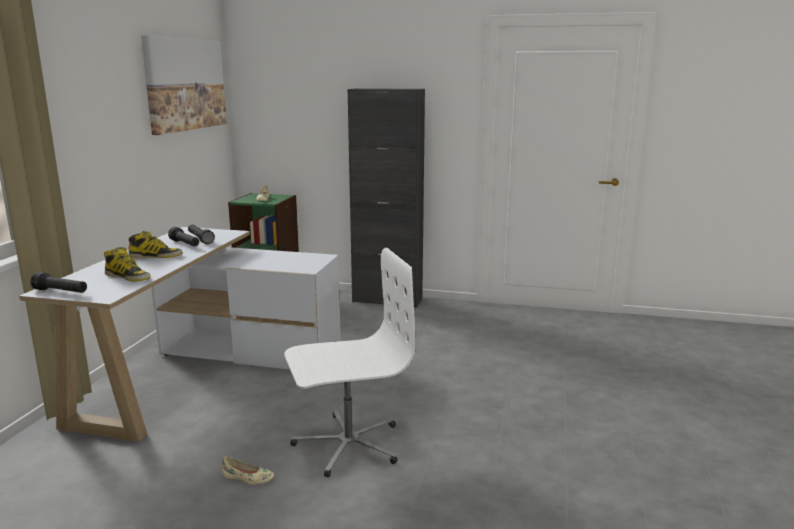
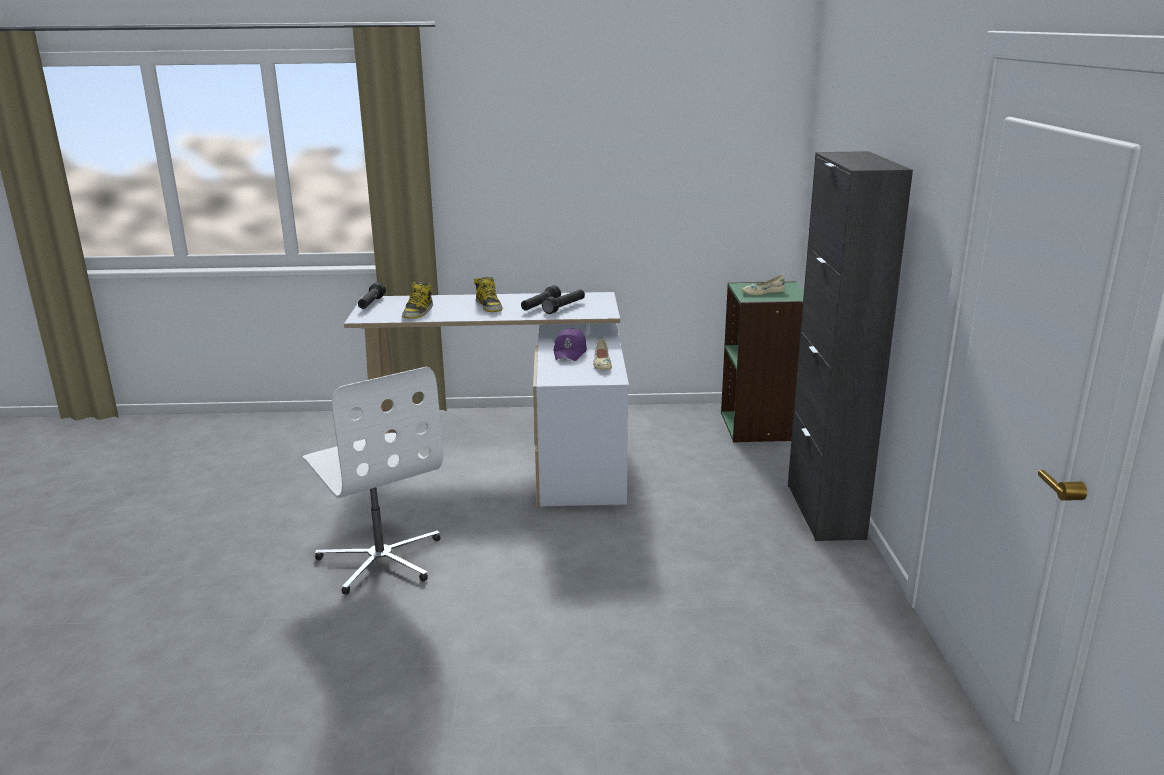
camera: 75 degrees right, 5 degrees up
(185, 84) = (697, 119): picture -> none
(247, 478) = (316, 519): beige shoe -> beige shoe (602, 363)
(258, 261) = (570, 353): none -> purple cap

